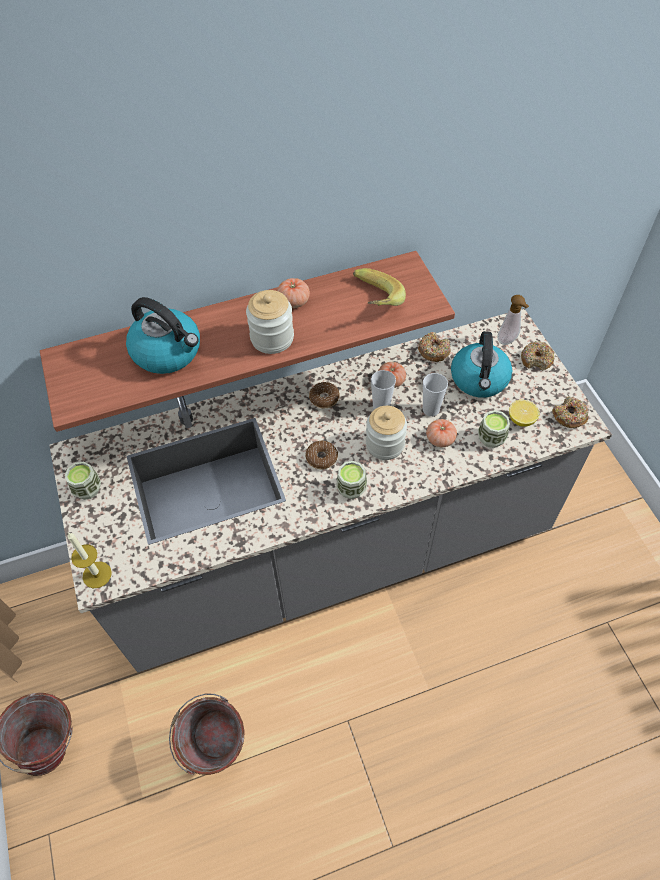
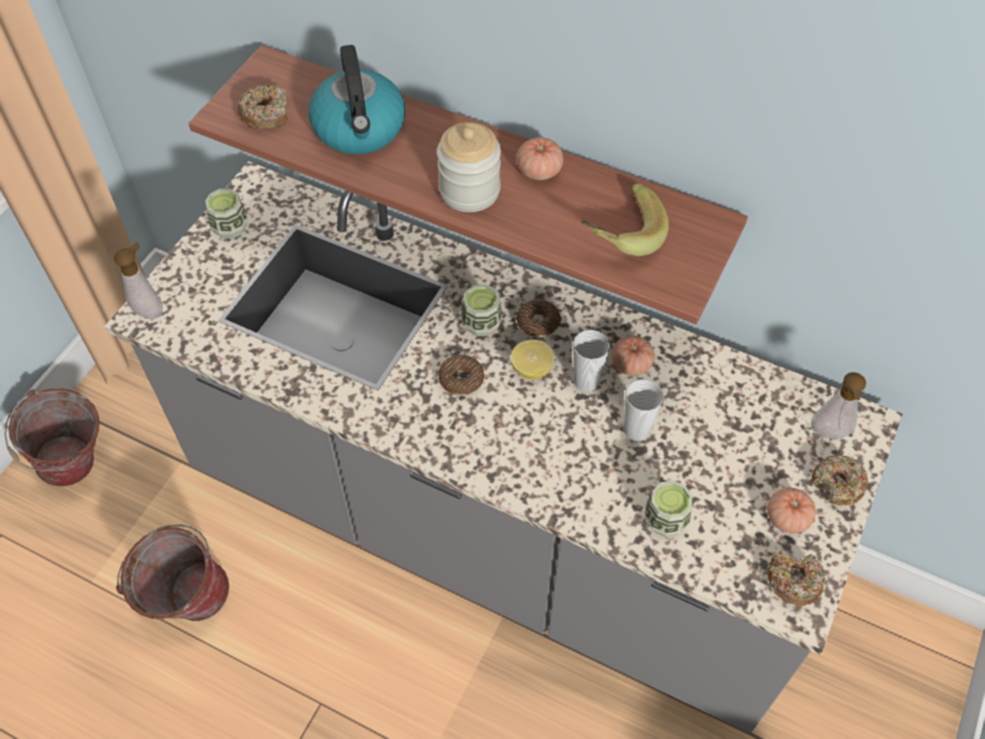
camera: 45 degrees right, 0 degrees up
(97, 574) = (150, 309): candle -> soap dispenser
(351, 488) = (451, 435): cup -> cup (481, 323)
(385, 444) = (540, 423): jar -> none
(433, 351) = (721, 371): donut -> donut (266, 114)
(440, 439) = (606, 470): tomato -> tomato (787, 518)
(479, 380) = (735, 447): kettle -> none
(521, 419) = (728, 532): lemon -> lemon (531, 368)

